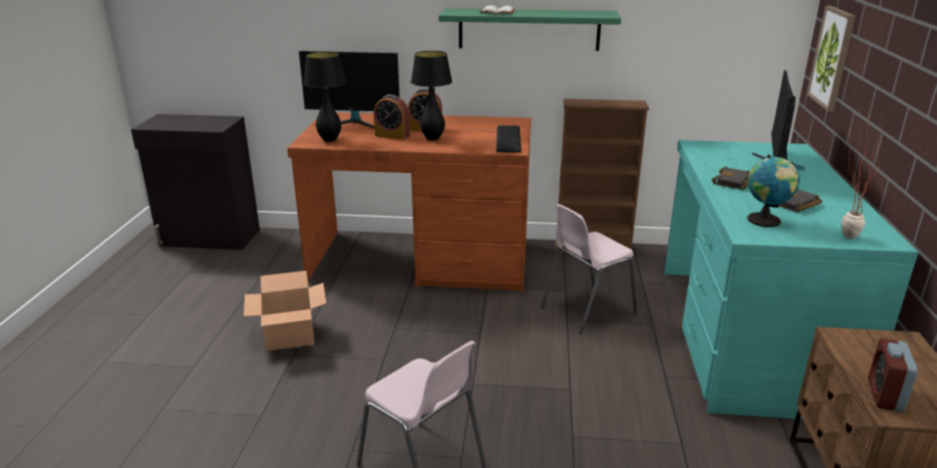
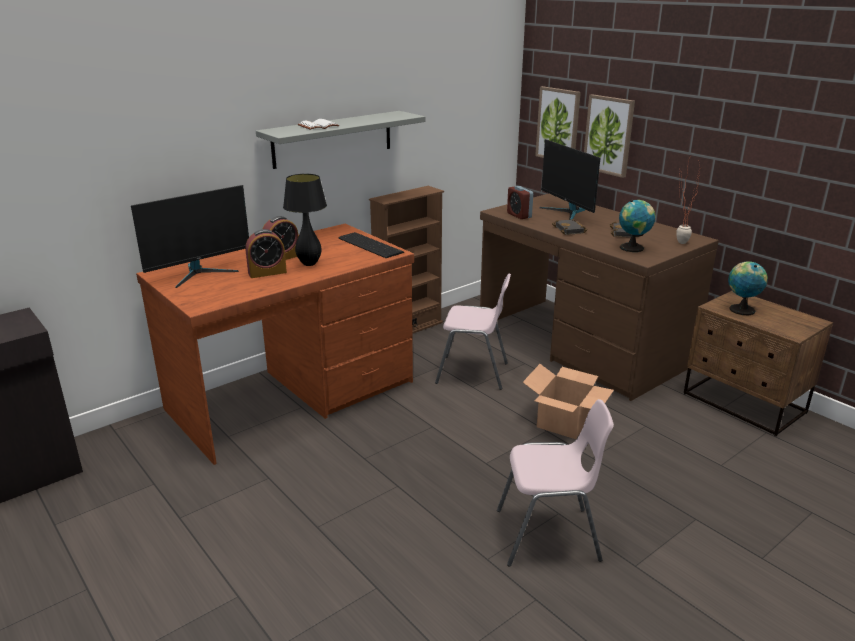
camera: 45 degrees left, 0 degrees up
(290, 335) = (284, 514): cardboard box -> cardboard box (563, 422)
(329, 140) = (216, 295): black table lamp -> none
(529, 29) = (333, 139): green shelf -> grey shelf
(586, 310) = (473, 373): pink chair -> pink chair turned 90 degrees counterclockwise
(746, 336) = (580, 345): turquoise desk -> brown desk
(865, 78) = (608, 135): none -> picture
(874, 354) = (740, 309): none -> globe
(884, 395) = (777, 327): alarm clock -> alarm clock (519, 215)

